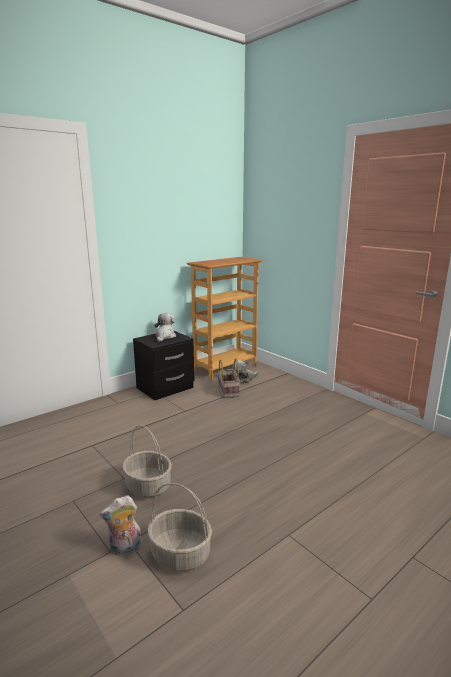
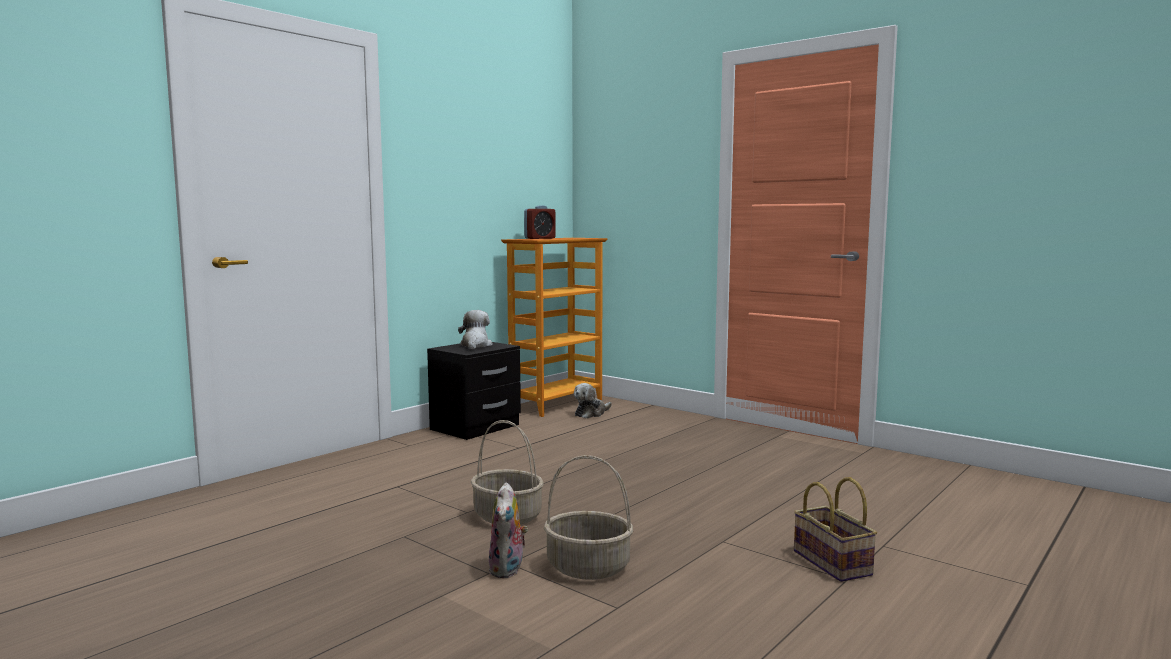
camera: 10 degrees left, 10 degrees down
(125, 549) = (508, 569): plush toy -> plush toy turned 60 degrees counterclockwise
(214, 260) = (540, 238): none -> alarm clock
(229, 391) = (575, 426): basket -> basket (834, 563)

